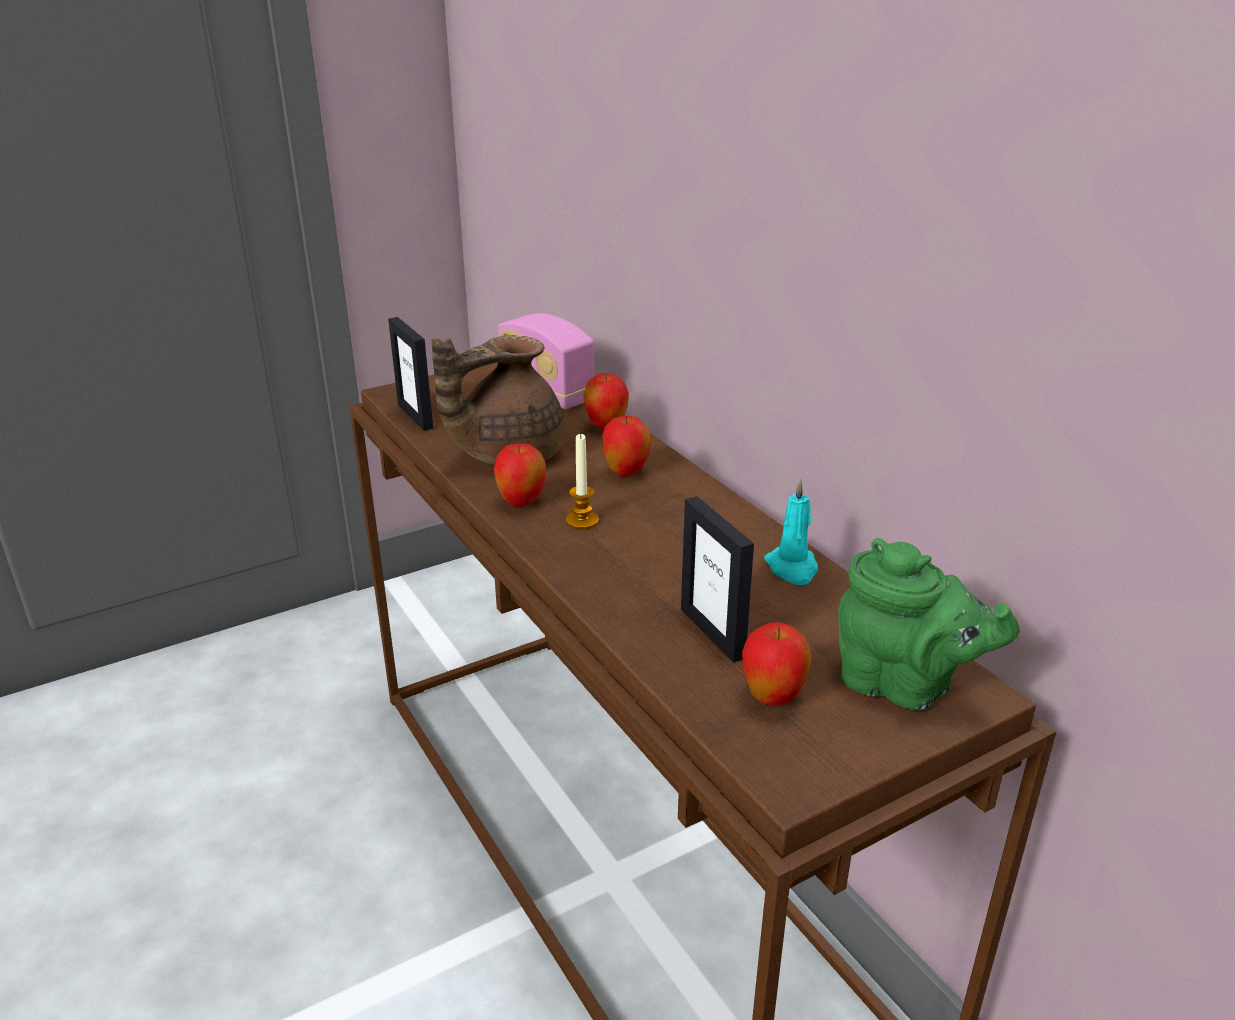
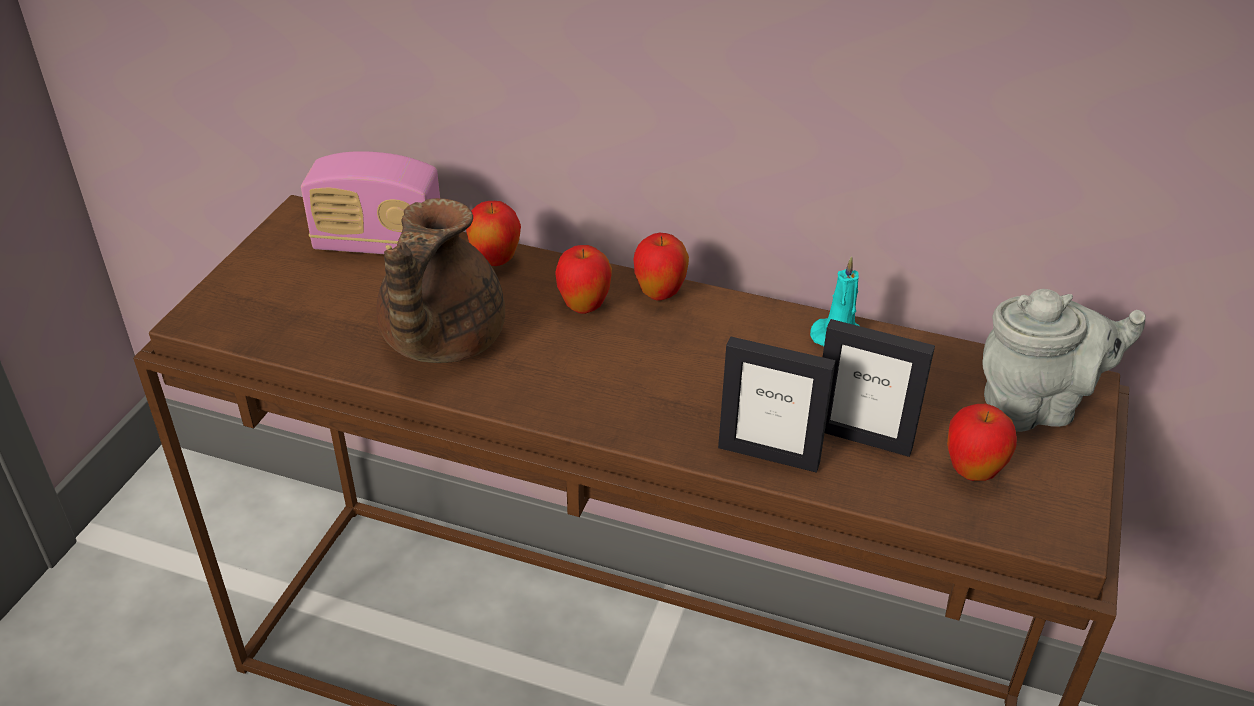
camera: 40 degrees left, 10 degrees up
(416, 416) = (272, 338): picture frame -> picture frame (769, 454)
(521, 503) = (533, 391): apple -> apple (660, 294)
(582, 521) = (615, 381): candle -> none
(904, 686) = (1035, 407): green teapot -> grey teapot

